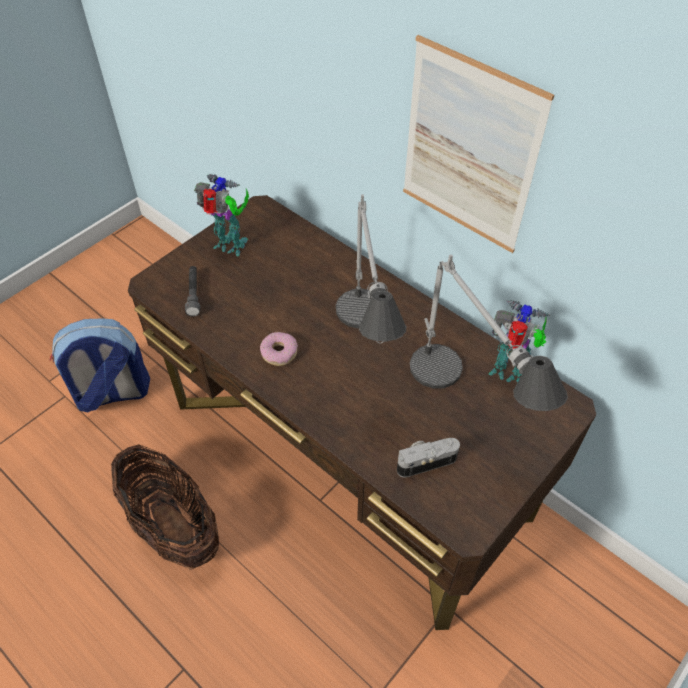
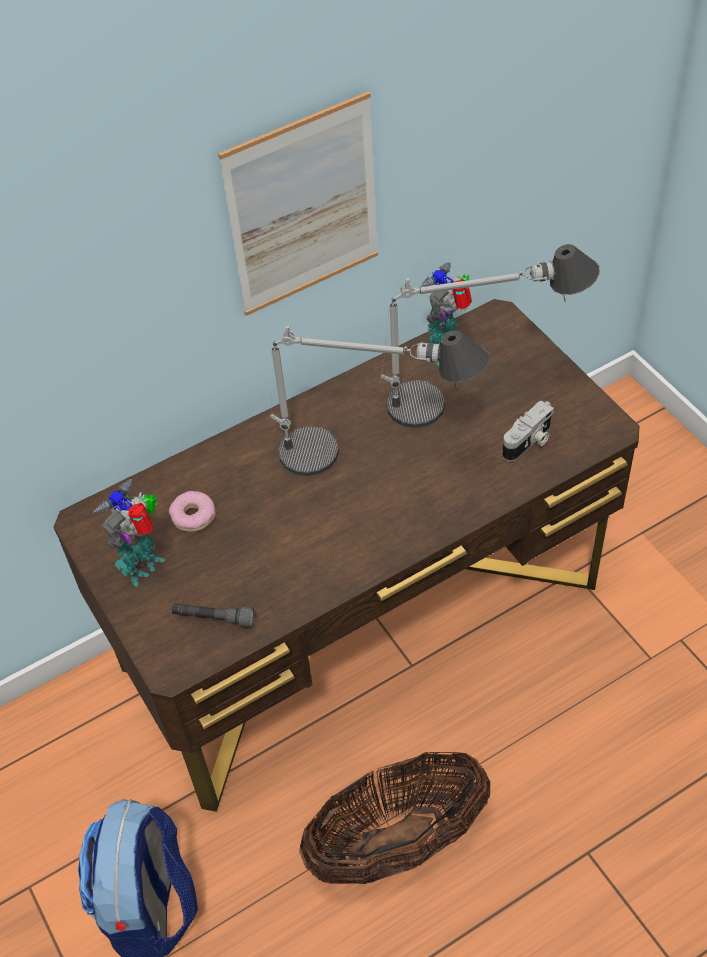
camera: 70 degrees left, 0 degrees up
(279, 352) = (345, 541): donut -> donut (193, 516)
(425, 461) = (529, 442): camera -> camera turned 135 degrees counterclockwise

